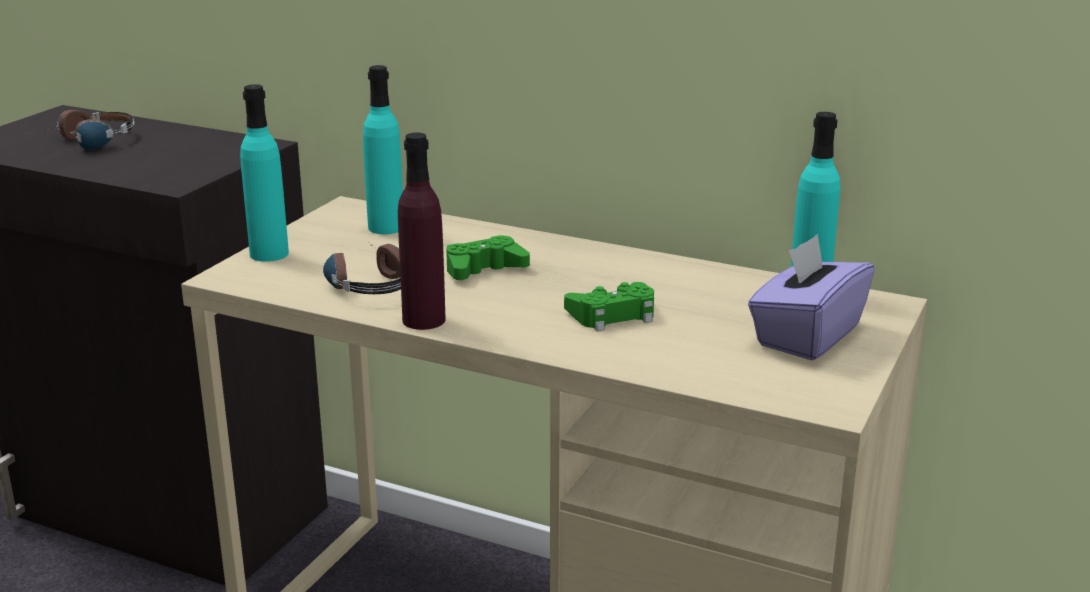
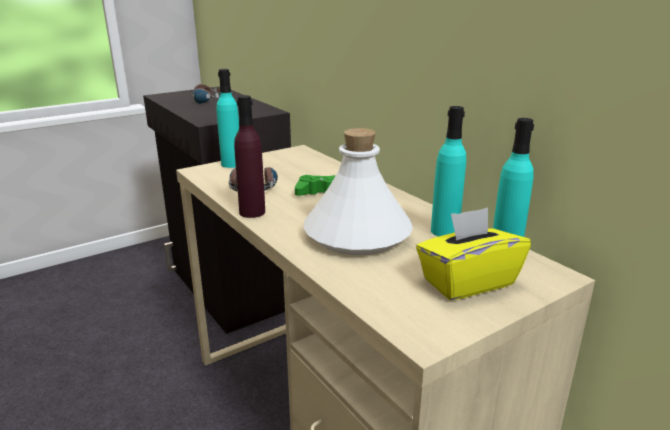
camera: 30 degrees right, 0 degrees up
(386, 227) = (302, 162): turquoise bottle -> turquoise bottle (444, 231)
(613, 315) = (356, 235): green game controller -> white bottle
(806, 336) = (467, 282): purple tissue box -> yellow tissue box

